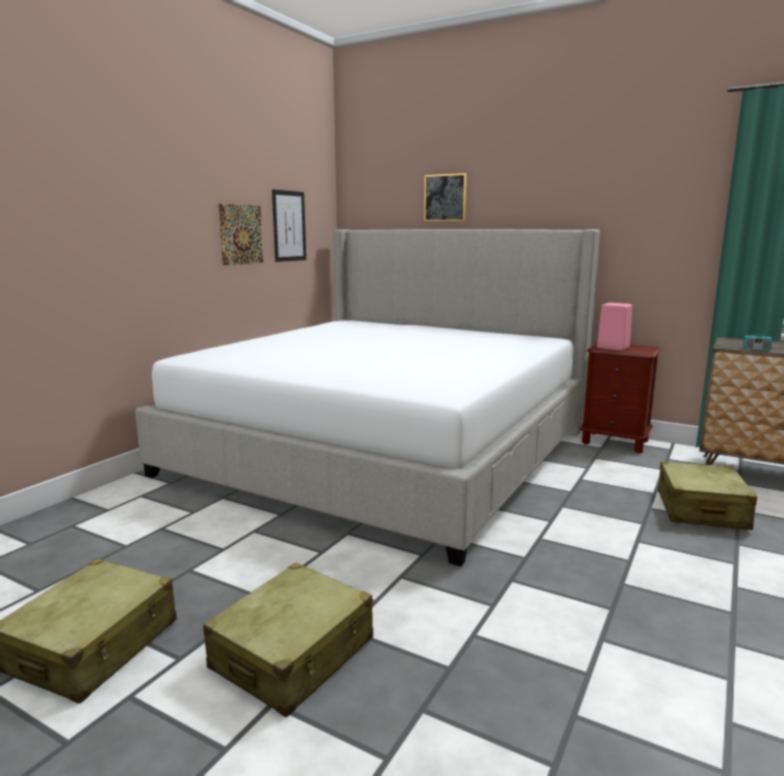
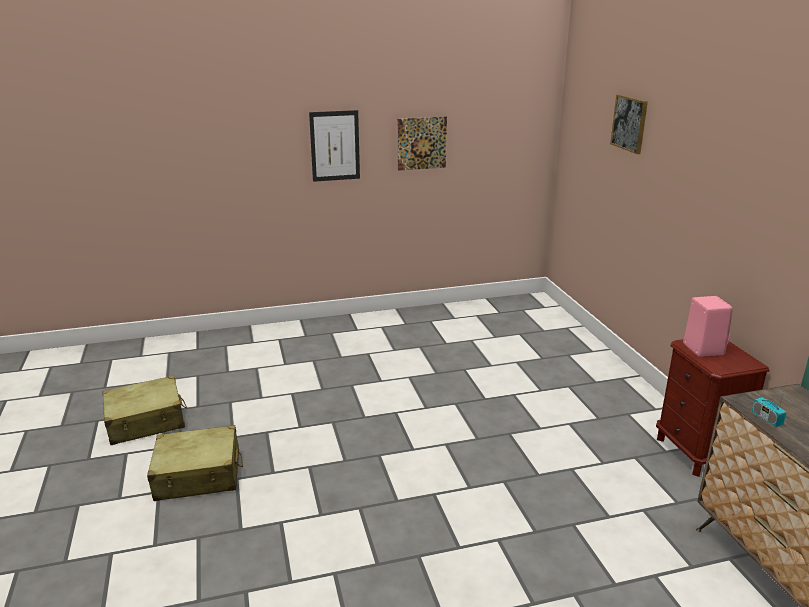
camera: 45 degrees right, 10 degrees up
(289, 226) = (485, 132): picture -> picture (335, 146)
(386, 451) = (470, 368): bed -> none
(700, 510) = (615, 553): beige suitcase -> none

